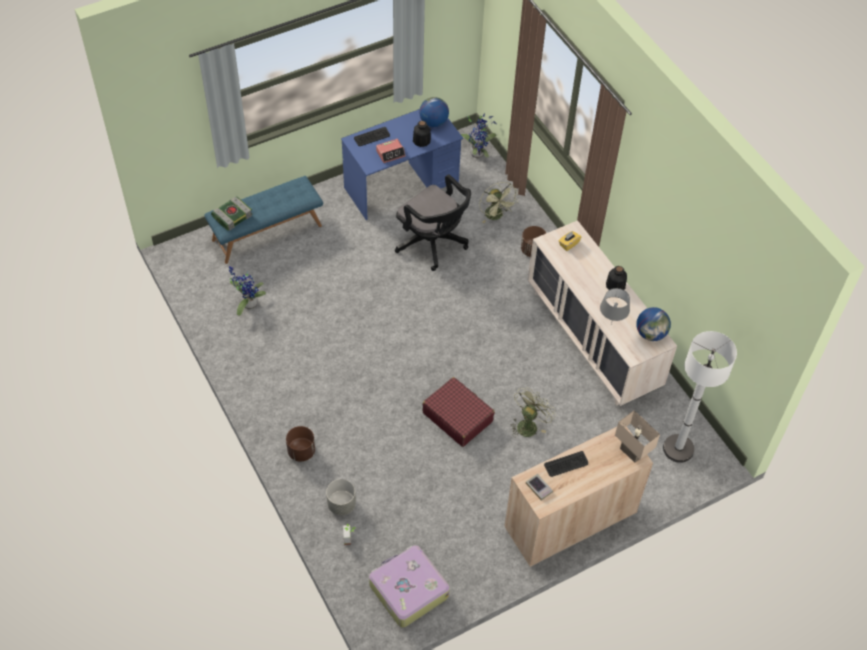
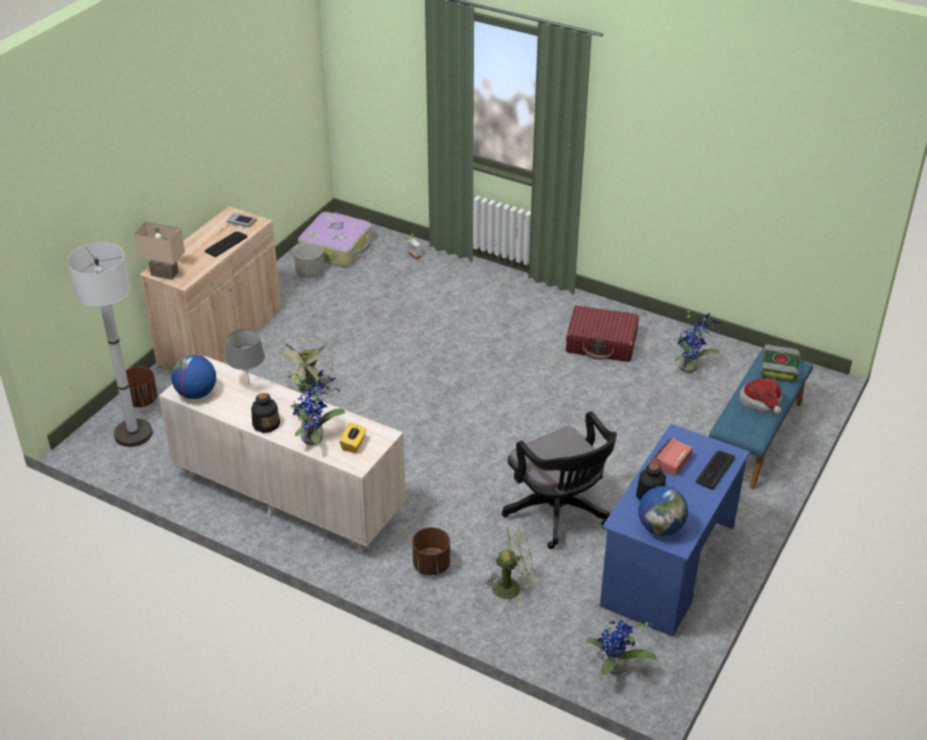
camera: 150 degrees right, 15 degrees down
(273, 198) = (762, 404): none -> hat
(301, 451) = (510, 288): brown planter -> brown planter (142, 400)
(341, 504) = (439, 271): grey planter -> grey planter (310, 273)
(433, 244) = (559, 514): black office chair -> black office chair turned 135 degrees counterclockwise
(457, 417) = (388, 367): red suitcase -> red suitcase (601, 343)
(496, 216) = (512, 587): green fan -> green fan turned 135 degrees clockwise
(589, 261) = (315, 437): none -> potted plant

